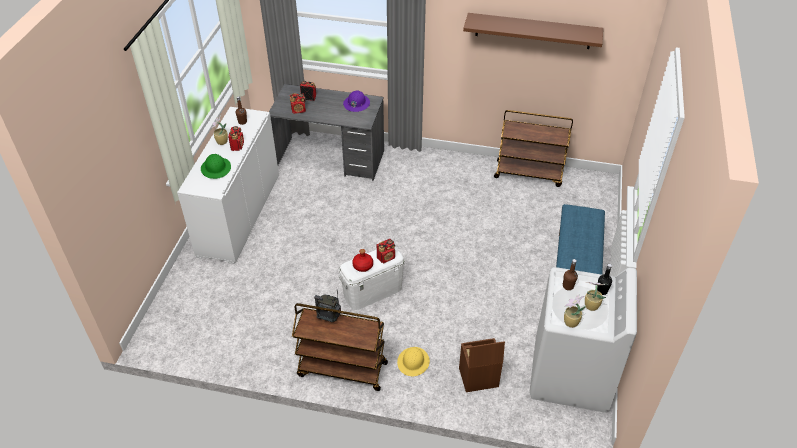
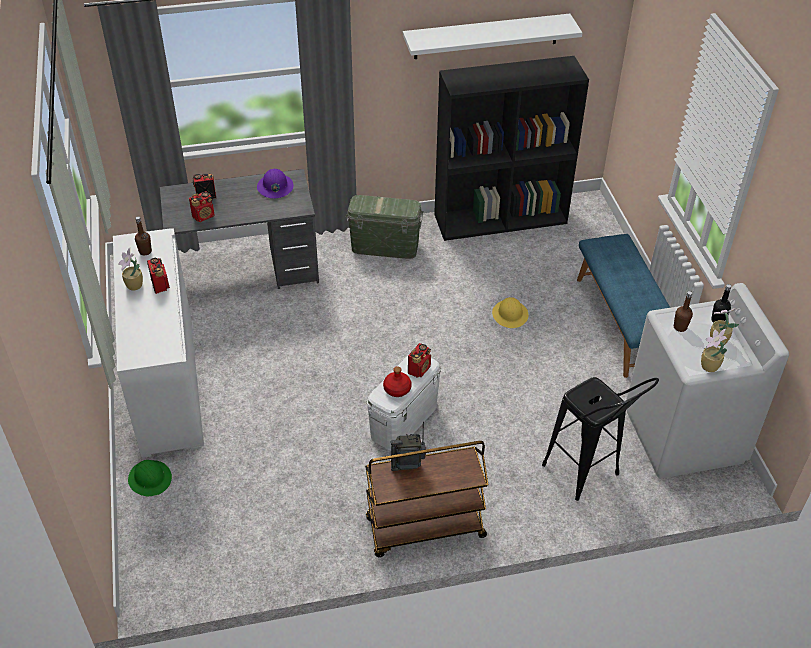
camera: 25 degrees left, 0 degrees up
(216, 168) = (151, 323): green hard hat -> green hard hat (150, 479)
(413, 362) = (504, 487): yellow hard hat -> yellow hard hat (510, 315)
(433, 169) = (384, 247): none -> green storage box
(478, 378) = (588, 477): brown storage box -> black stool
(529, 173) = (501, 218): brown cart -> black bookcase
(533, 31) = (486, 36): brown shelf -> white shelf

